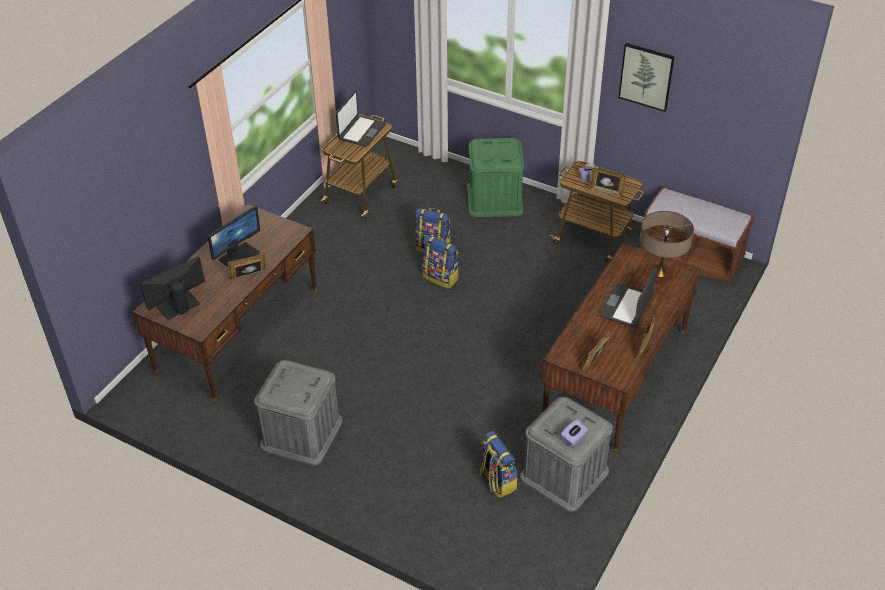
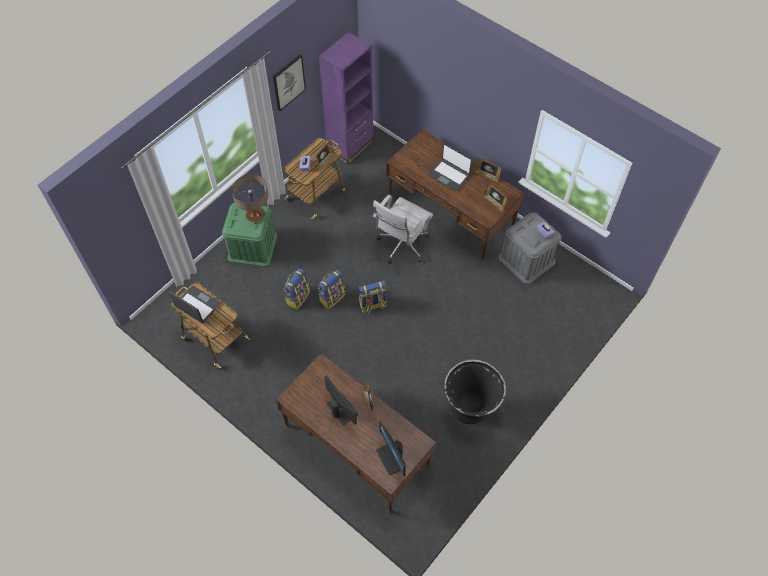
camera: 80 degrees left, 15 degrees up
(301, 433) = (470, 409): grey storage box -> black planter
(497, 480) = (527, 297): backpack -> backpack (372, 305)
(540, 331) = (401, 246): none -> white office chair
(659, 275) = (423, 151): table lamp -> table lamp (255, 215)
(691, 256) = (350, 146): brown bench -> purple bookcase

